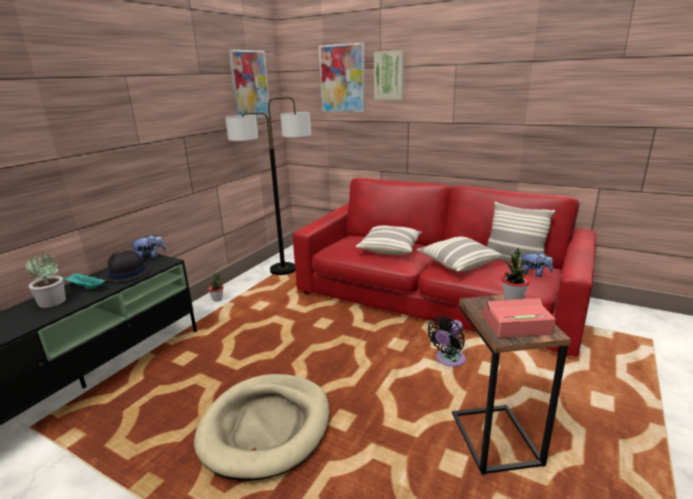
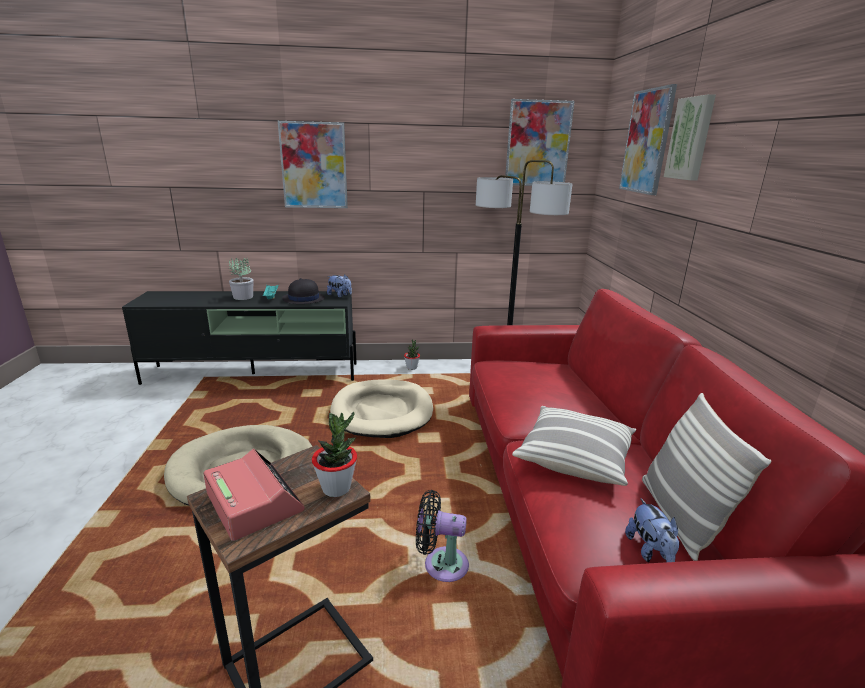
camera: 55 degrees right, 0 degrees up
(81, 127) = (314, 165): none -> picture
(264, 332) = (382, 412): none -> beige dog bed
(390, 249) = (547, 395): pillow -> none

